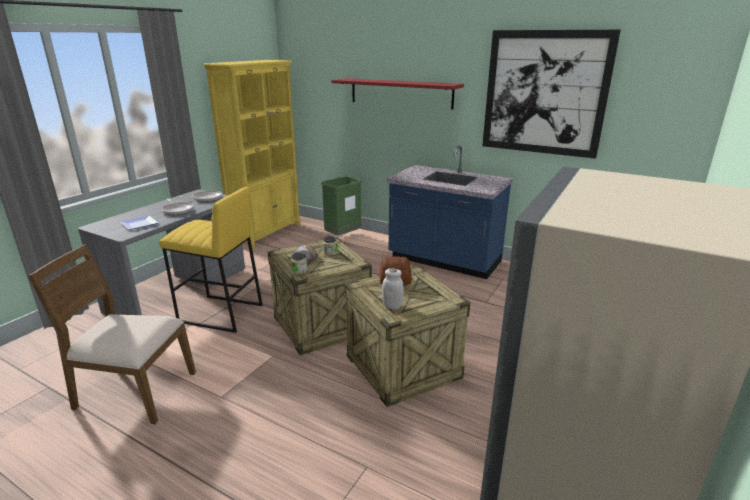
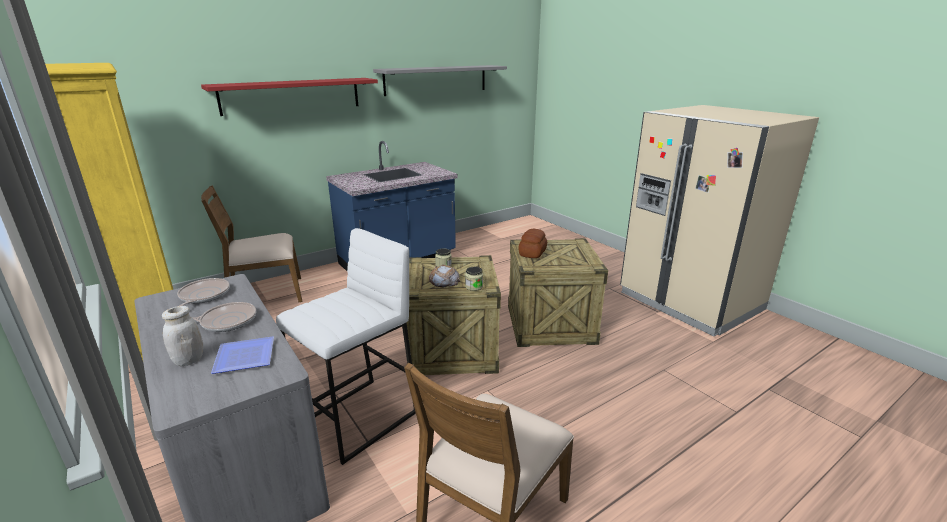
camera: 65 degrees left, 0 degrees up
(220, 314) = (359, 419): yellow stool -> white stool
(343, 236) = (265, 294): green trash can -> brown chair
(392, 306) = (576, 263): white jar -> white jar (189, 360)
(545, 93) = (436, 80): picture -> grey shelf

